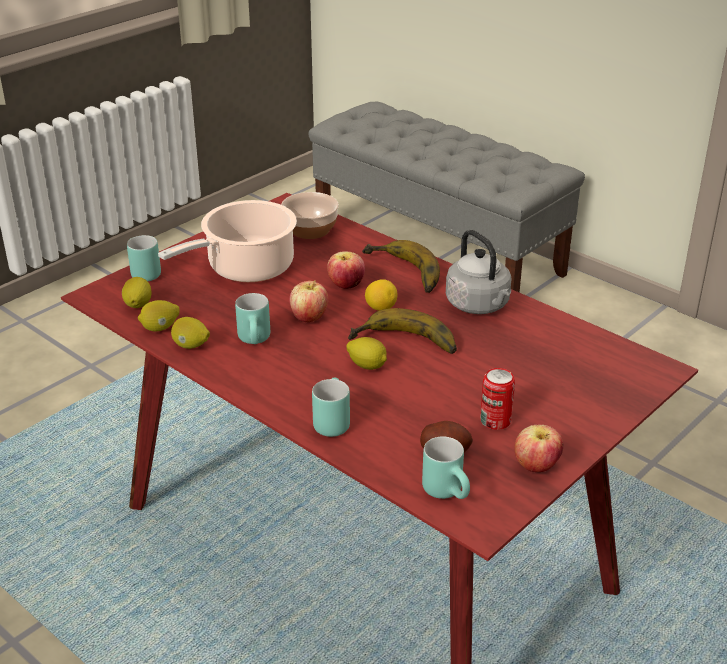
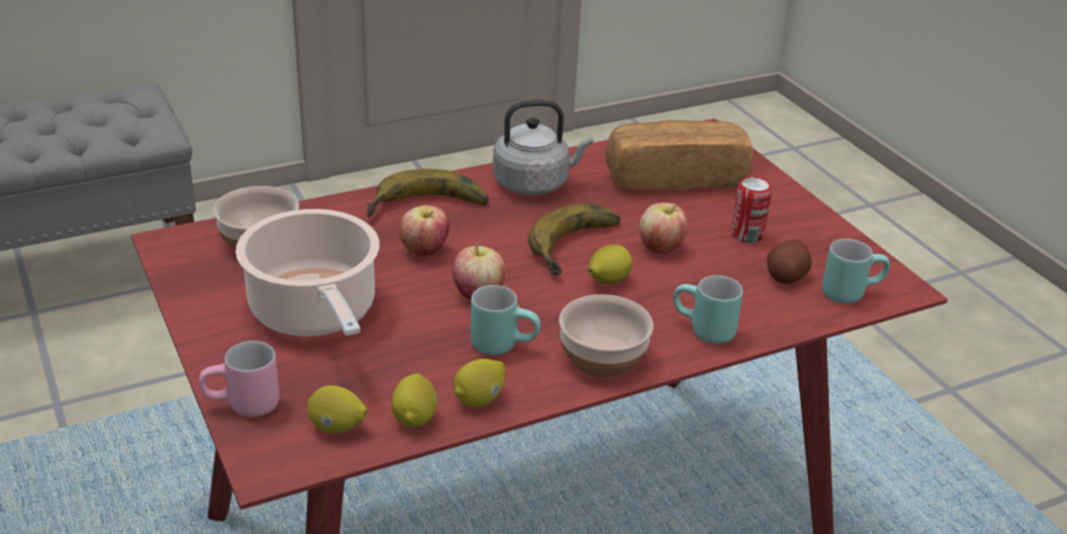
camera: 70 degrees left, 0 degrees up
(141, 273) = (243, 408): turquoise mug -> pink mug
(267, 383) = (603, 357): none -> bowl
(380, 308) = (494, 242): lemon -> none
(536, 466) = (826, 236): apple -> apple (660, 248)
(557, 367) = (675, 178): none -> bread

